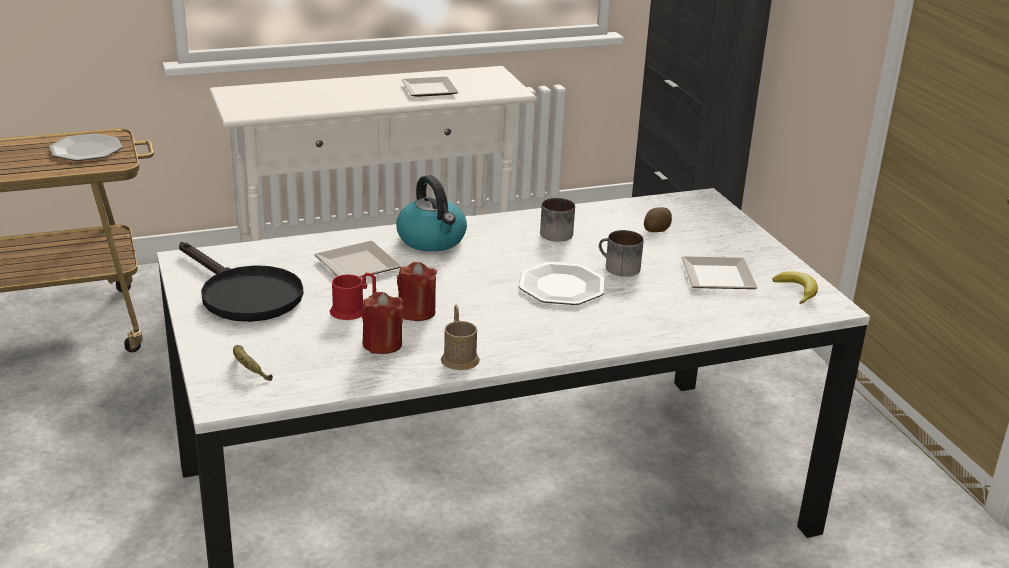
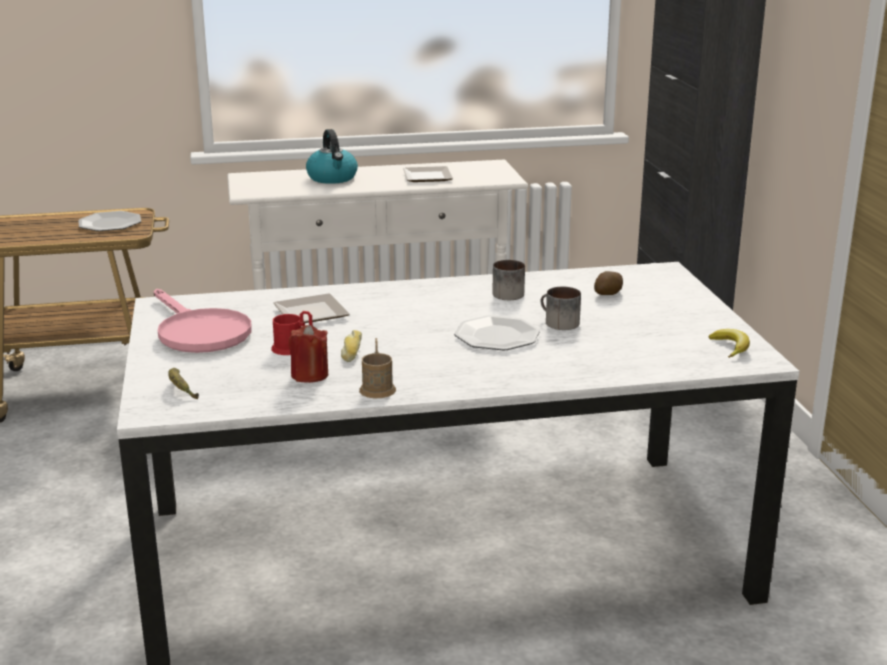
camera: 10 degrees right, 5 degrees down
(243, 294) = (198, 332): black frying pan -> pink frying pan
(416, 312) = (351, 351): red candle -> bread
(432, 240) = (388, 296): kettle -> kettle (332, 178)
(715, 278) = (652, 334): plate -> none

